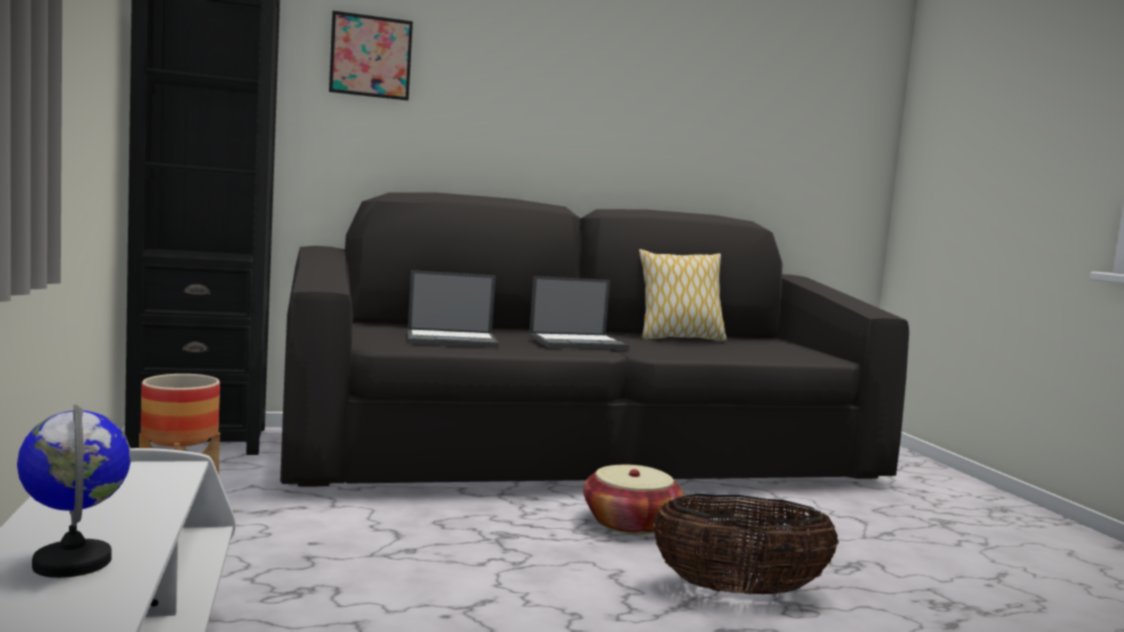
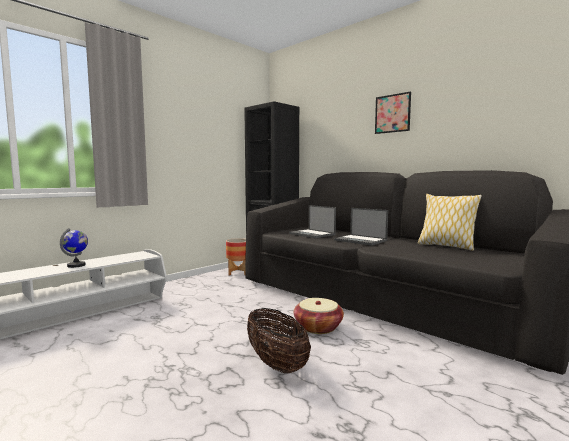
camera: 60 degrees right, 0 degrees up
(370, 56) = (327, 119): picture -> picture (392, 113)

